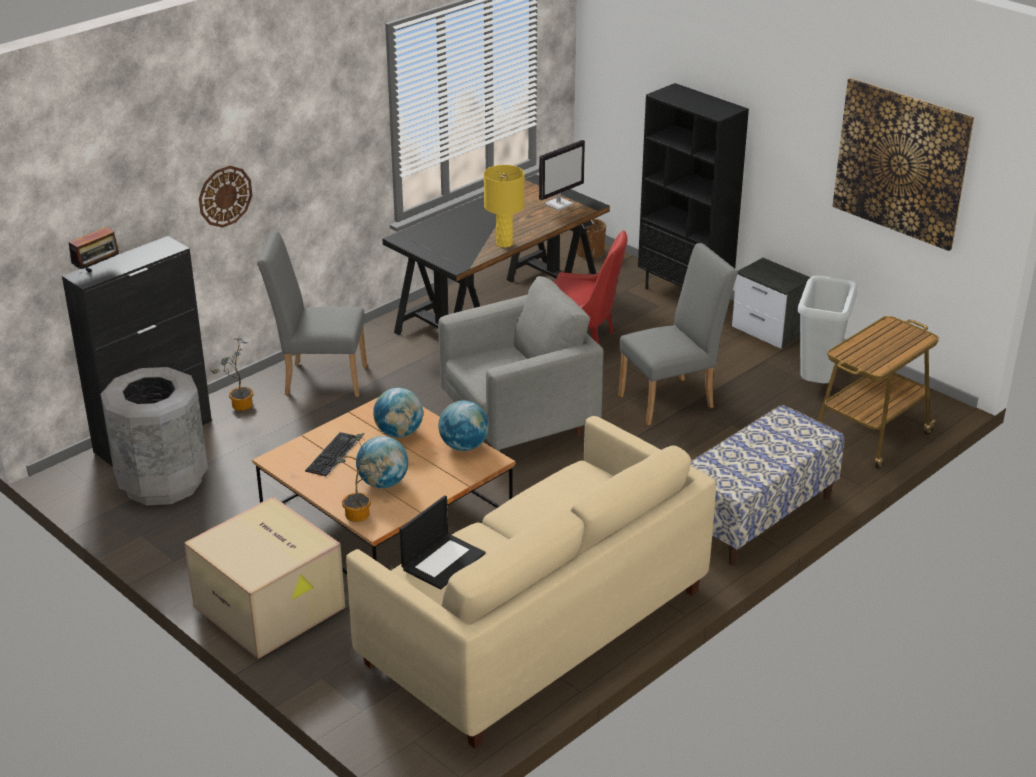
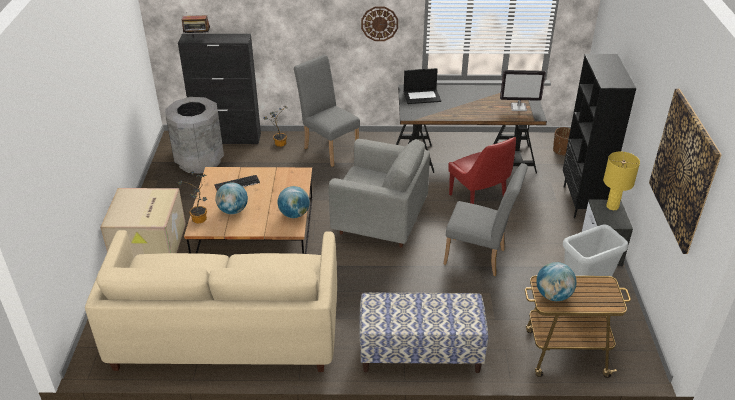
camera: 45 degrees right, 5 degrees up
(225, 196) = (294, 23): wall clock -> wall clock (379, 23)
(399, 433) = (279, 190): globe -> globe (553, 295)
(443, 560) = (174, 263): laptop -> laptop (422, 96)
(504, 243) = (452, 115): yellow table lamp -> yellow table lamp (612, 206)

